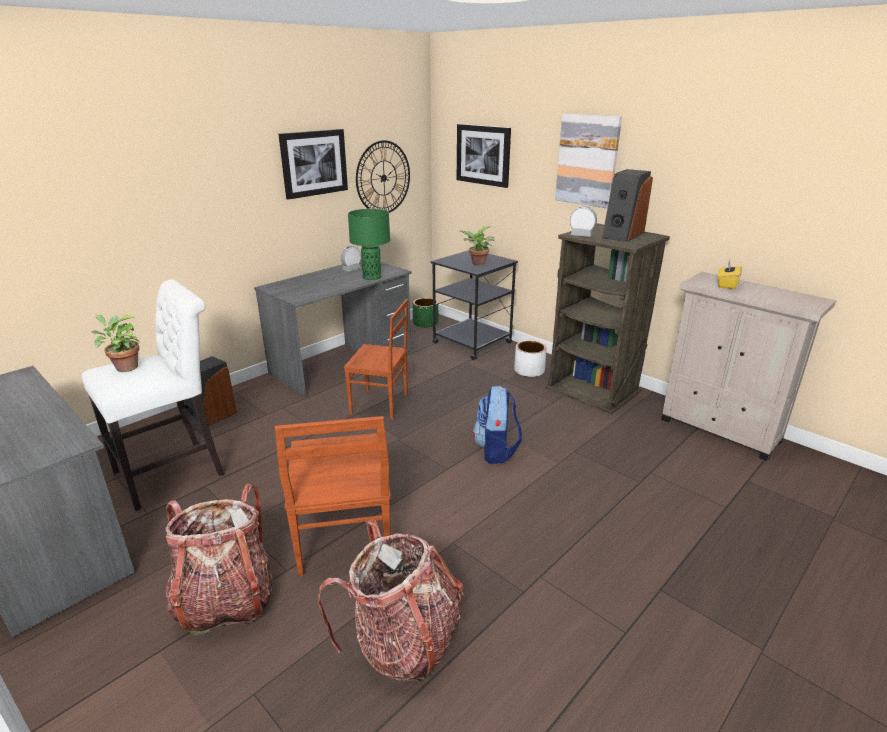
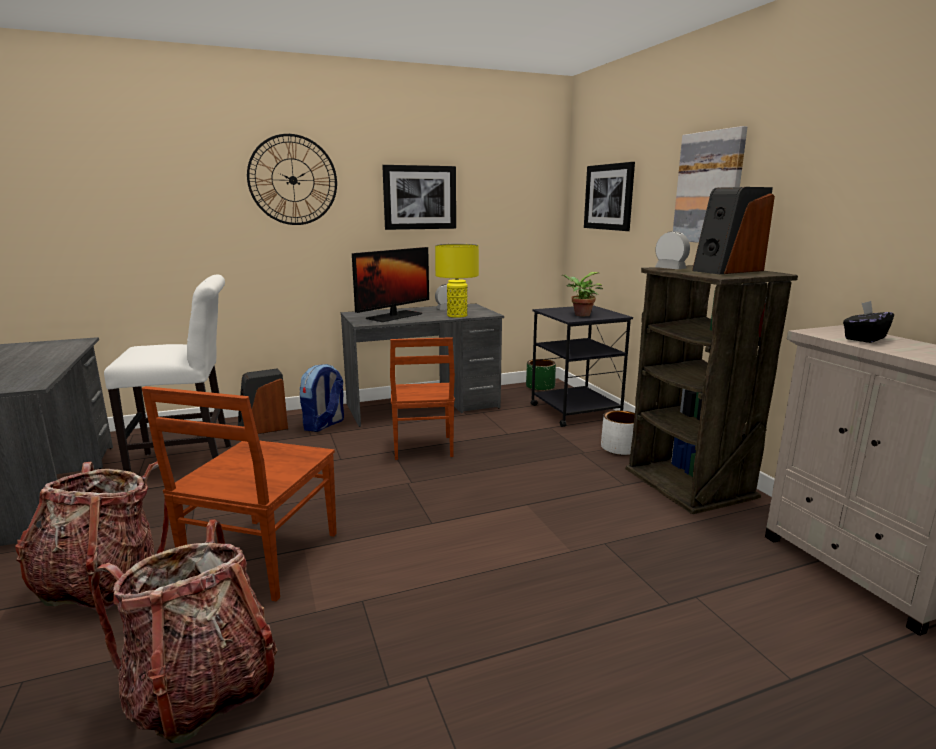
camera: 25 degrees right, 10 degrees down
(124, 367) = (152, 346): potted plant -> none
(316, 286) = (394, 316): none -> monitor
(371, 277) = (456, 315): green table lamp -> yellow table lamp
(380, 405) = (422, 448): brown chair -> brown chair turned 45 degrees clockwise
(383, 178) = (502, 221): wall clock -> wall clock (293, 180)
(496, 450) = (505, 519): backpack -> backpack (324, 425)
(726, 285) = (864, 338): yellow tissue box -> black tissue box

